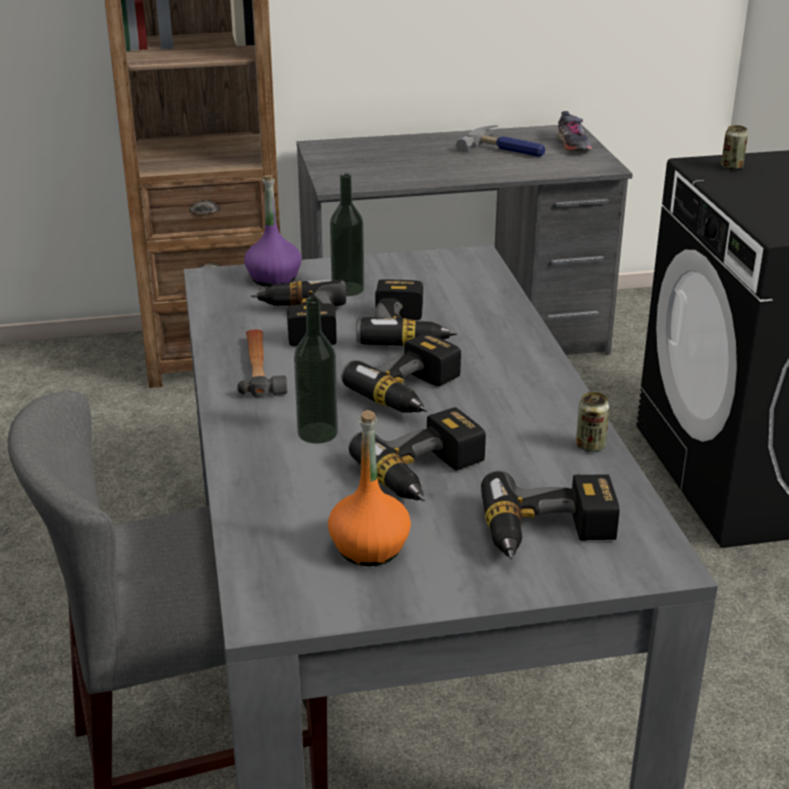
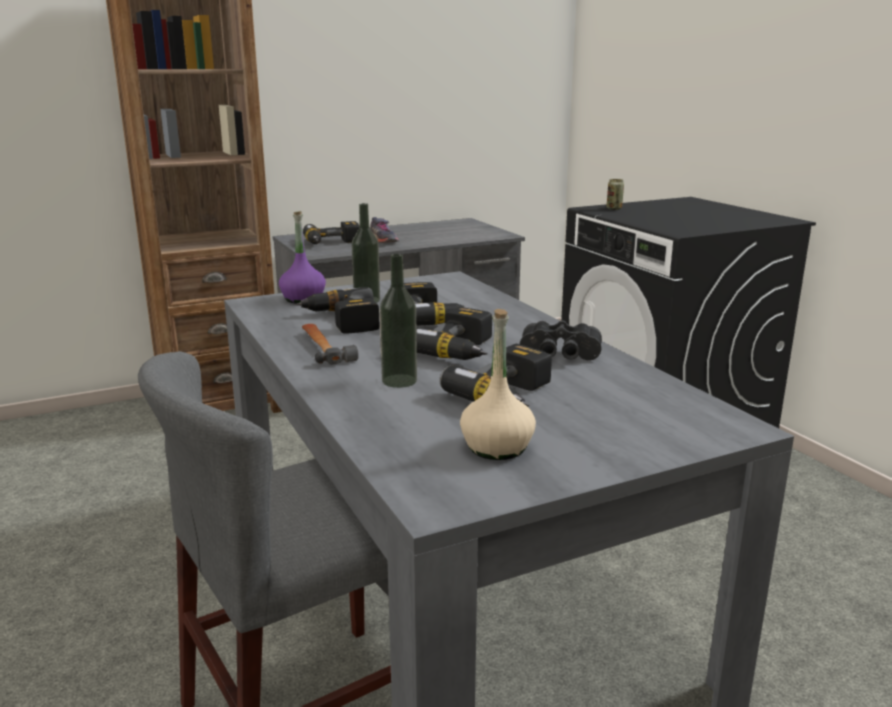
camera: 15 degrees left, 10 degrees down
(370, 548) = (497, 447): orange bottle -> beige bottle
(507, 149) = (430, 231): hammer -> none
(525, 417) = (559, 355): none -> black binoculars
(549, 535) = (638, 421): power drill -> power drill (333, 243)
(572, 145) = (474, 227): grey shoe -> grey shoe (383, 240)
(590, 446) = (622, 366): can -> none

